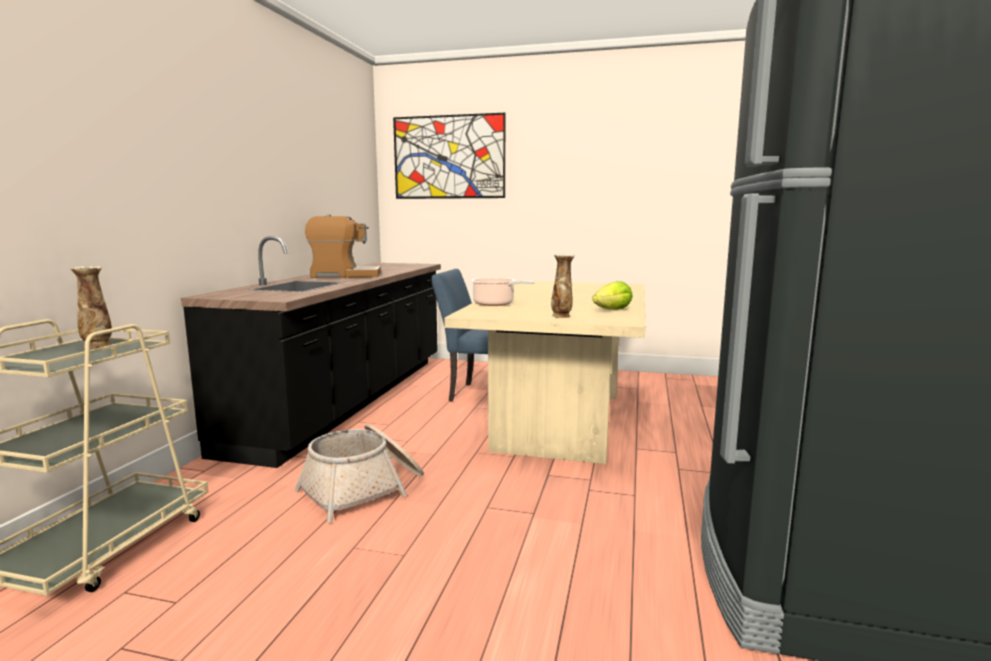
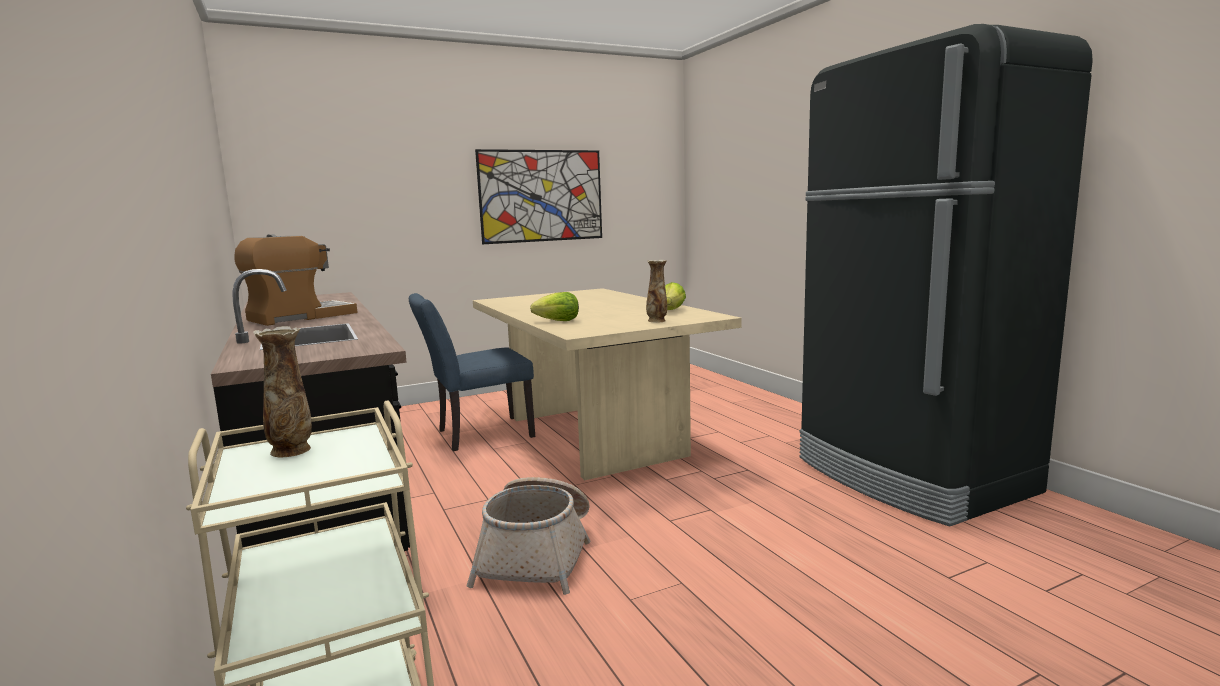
camera: 40 degrees left, 0 degrees up
(448, 157) = (339, 155): picture -> picture (541, 196)
(495, 304) = (558, 321): cooking pot -> lettuce

